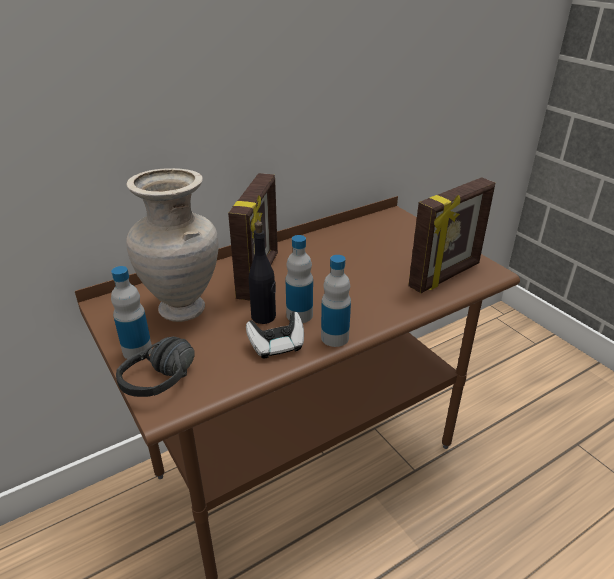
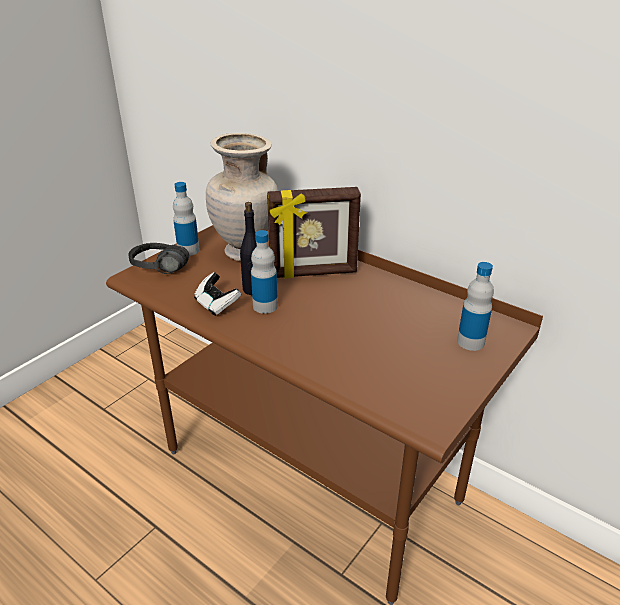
camera: 70 degrees right, 0 degrees up
(334, 337) = (241, 331): bottle -> bottle (470, 342)
(445, 276) = (393, 387): picture frame -> none

